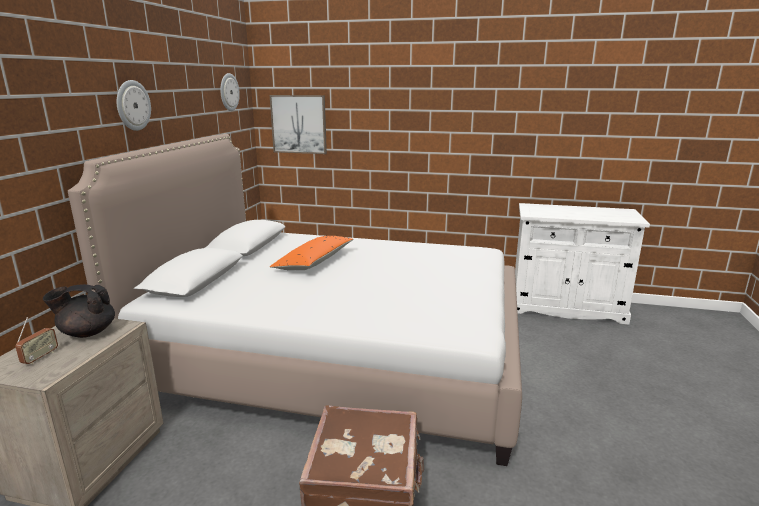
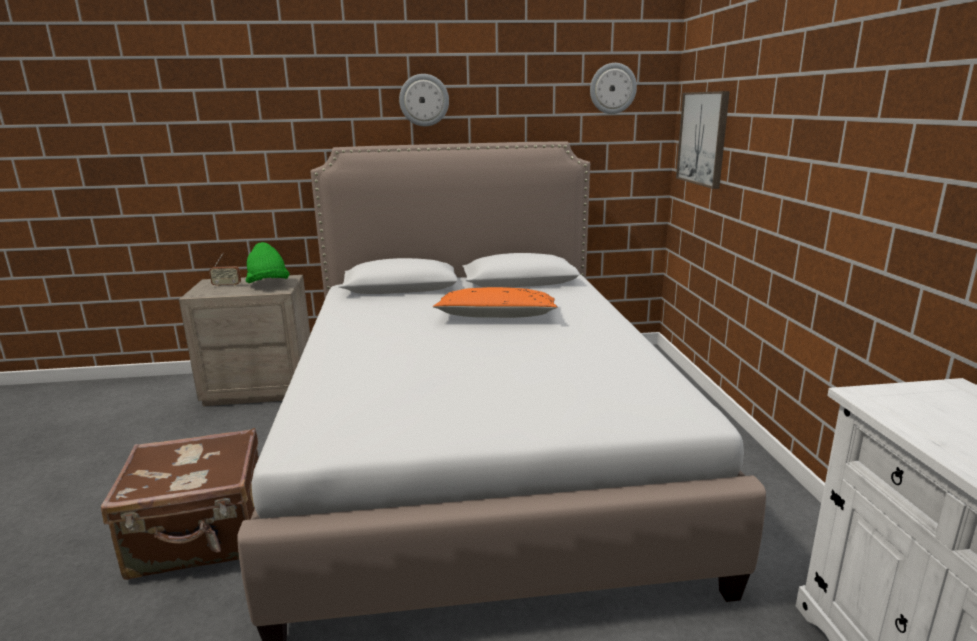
camera: 70 degrees right, 0 degrees up
(87, 332) = (268, 285): black teapot -> green hat

